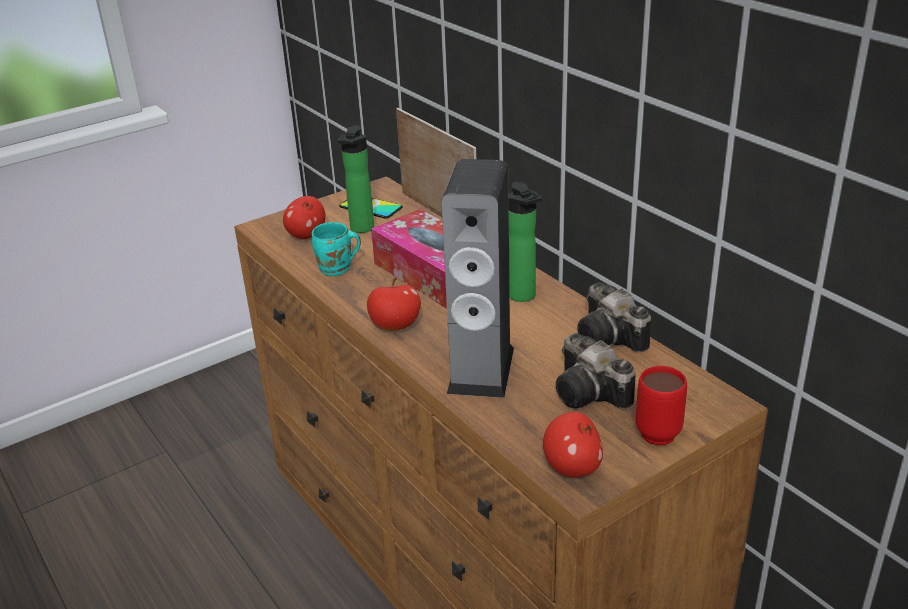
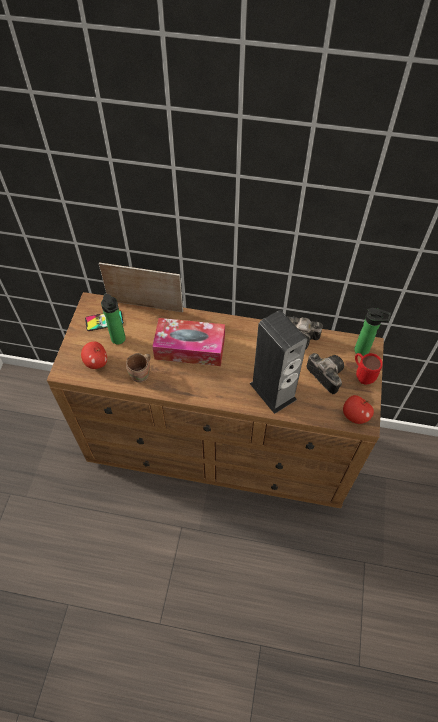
camera: 45 degrees left, 25 degrees up
(337, 269) = (142, 375): turquoise mug -> brown mug
(395, 326) = (211, 392): apple -> none
(524, 297) = (243, 337): bottle -> bottle (364, 351)
(592, 394) = (324, 374): camera -> camera turned 135 degrees counterclockwise

